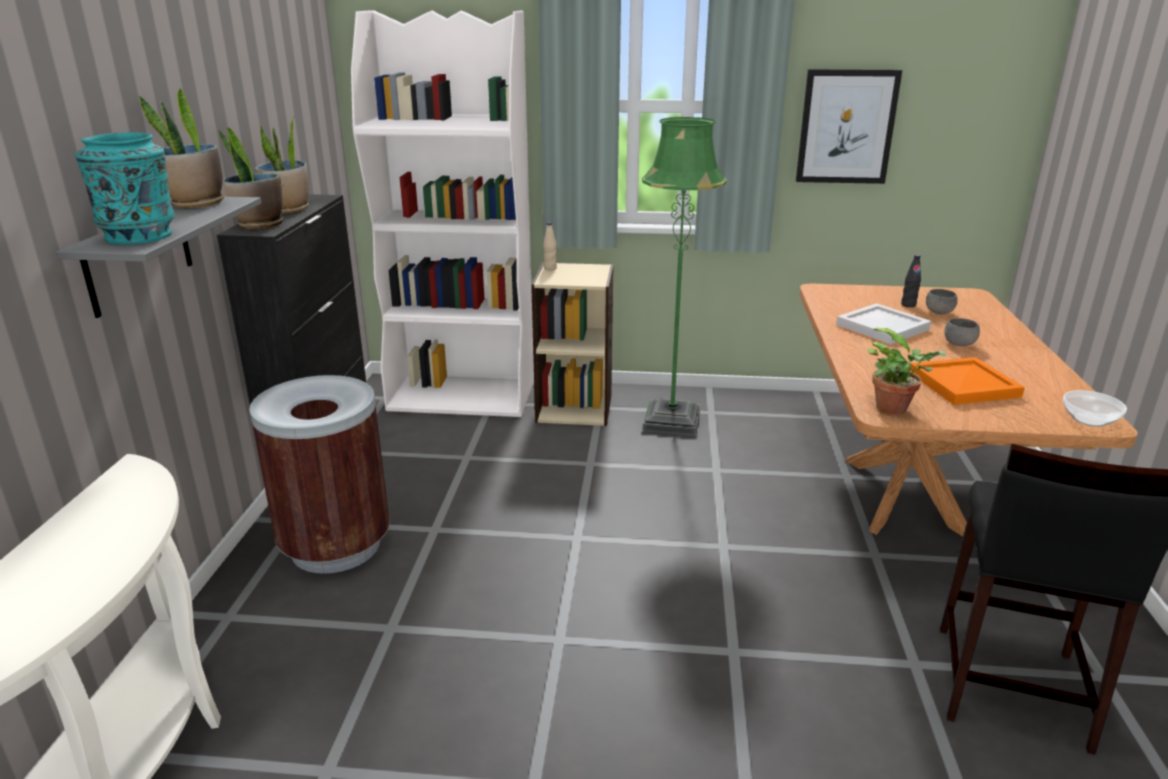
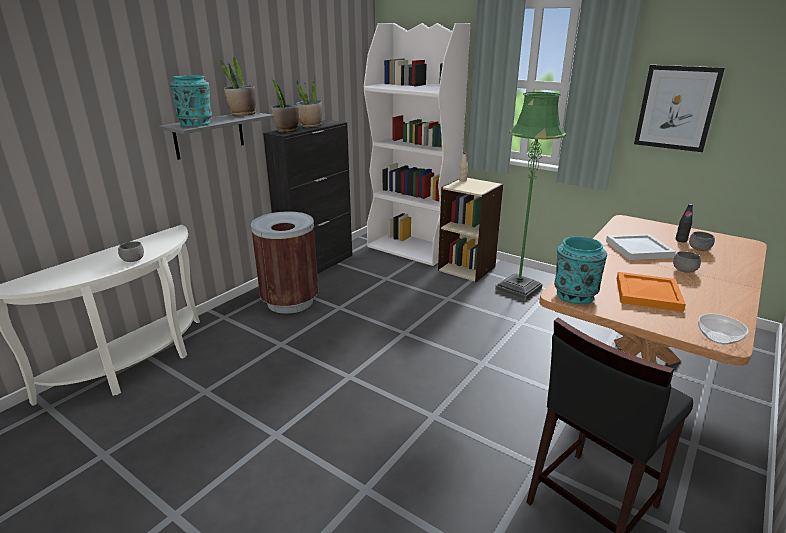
camera: 30 degrees right, 0 degrees up
(116, 558) = (133, 260): none -> grey bowl
(895, 409) = (574, 295): potted plant -> turquoise vase

